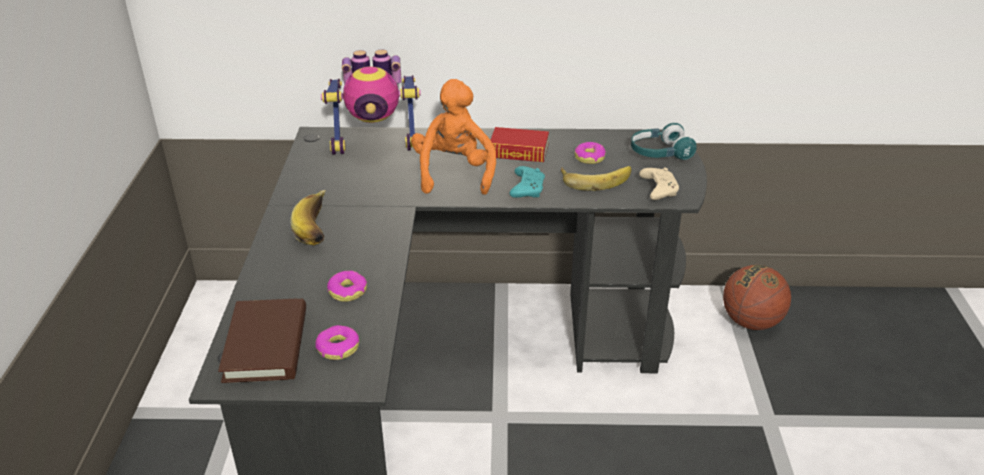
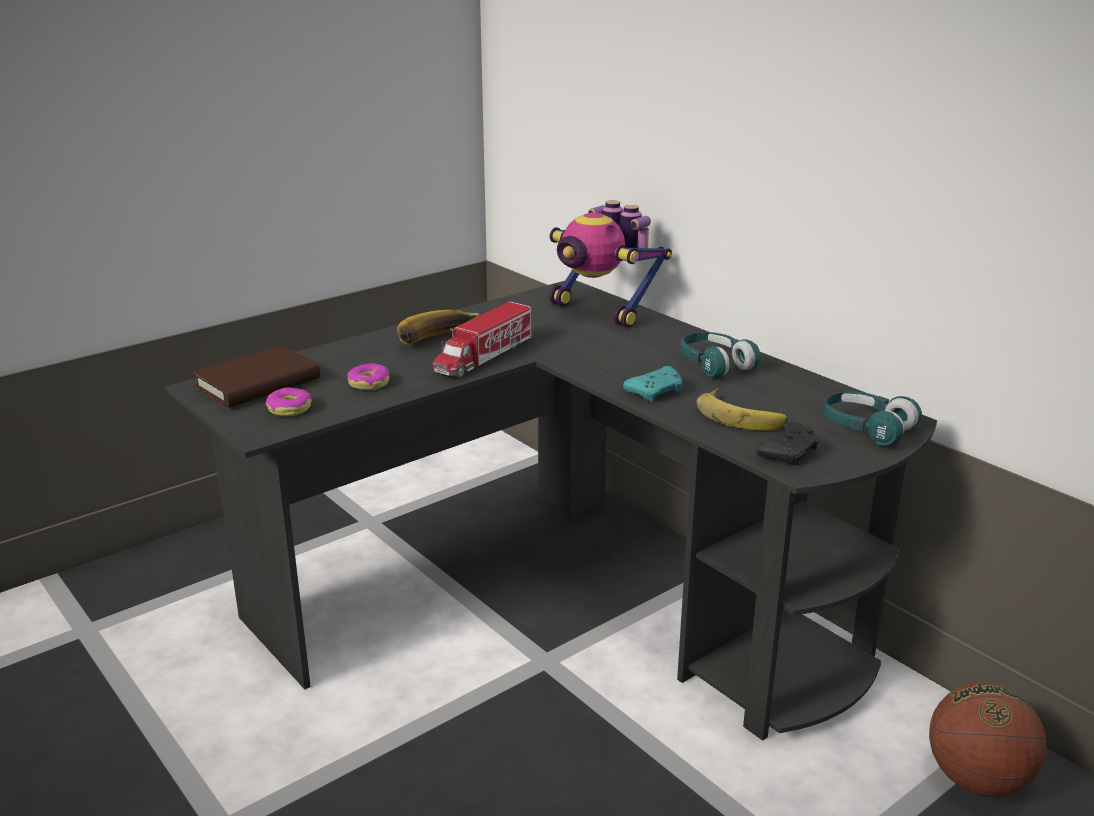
camera: 50 degrees right, 10 degrees down
(377, 222) = (484, 356): none -> toy truck
(454, 173) = (619, 354): orange plush toy -> none
(518, 151) = (715, 365): book -> turquoise headphones
(589, 157) = (776, 399): donut -> none
(658, 189) = (789, 453): beige game controller -> black game controller

